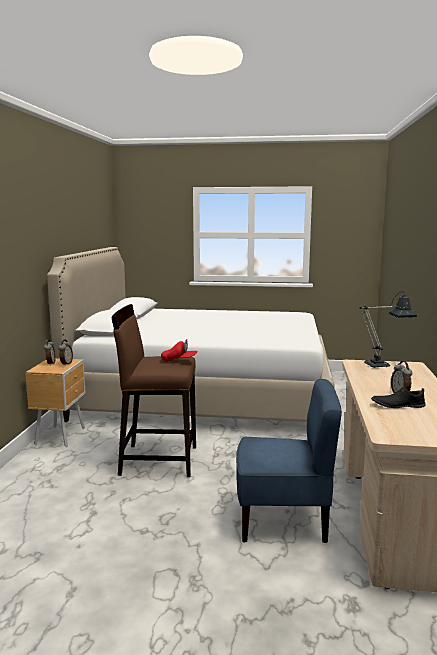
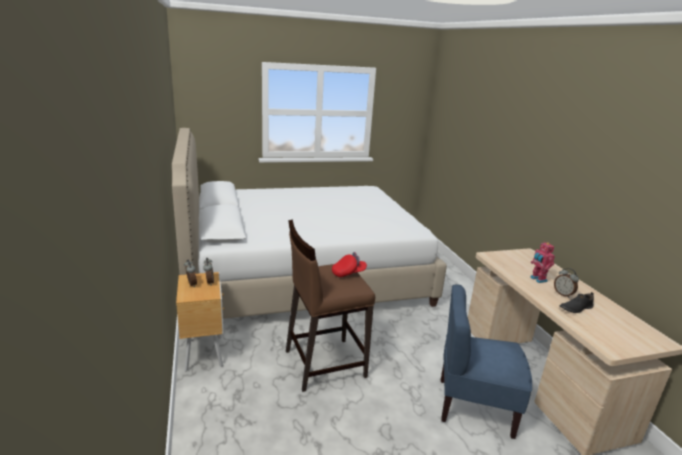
camera: 25 degrees left, 10 degrees up
(283, 520) = (474, 406): blue chair -> blue chair turned 150 degrees counterclockwise
(382, 365) = (510, 256): table lamp -> none
(386, 382) = (537, 279): none -> toy robot

